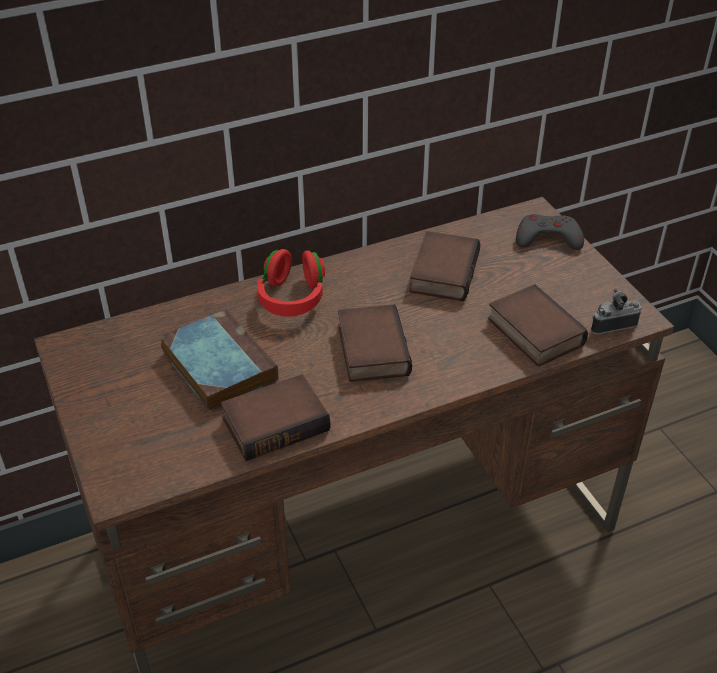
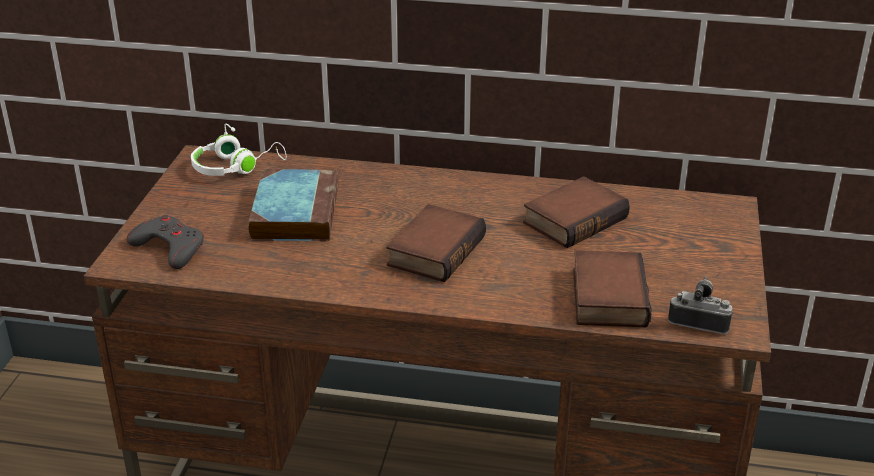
camera: 35 degrees right, 10 degrees down
(111, 342) = (236, 167): none -> white headphones
(276, 422) = (292, 268): book -> none
(292, 298) = (413, 189): red headphones -> none
(548, 238) = (718, 231): grey game controller -> grey game controller (169, 248)

